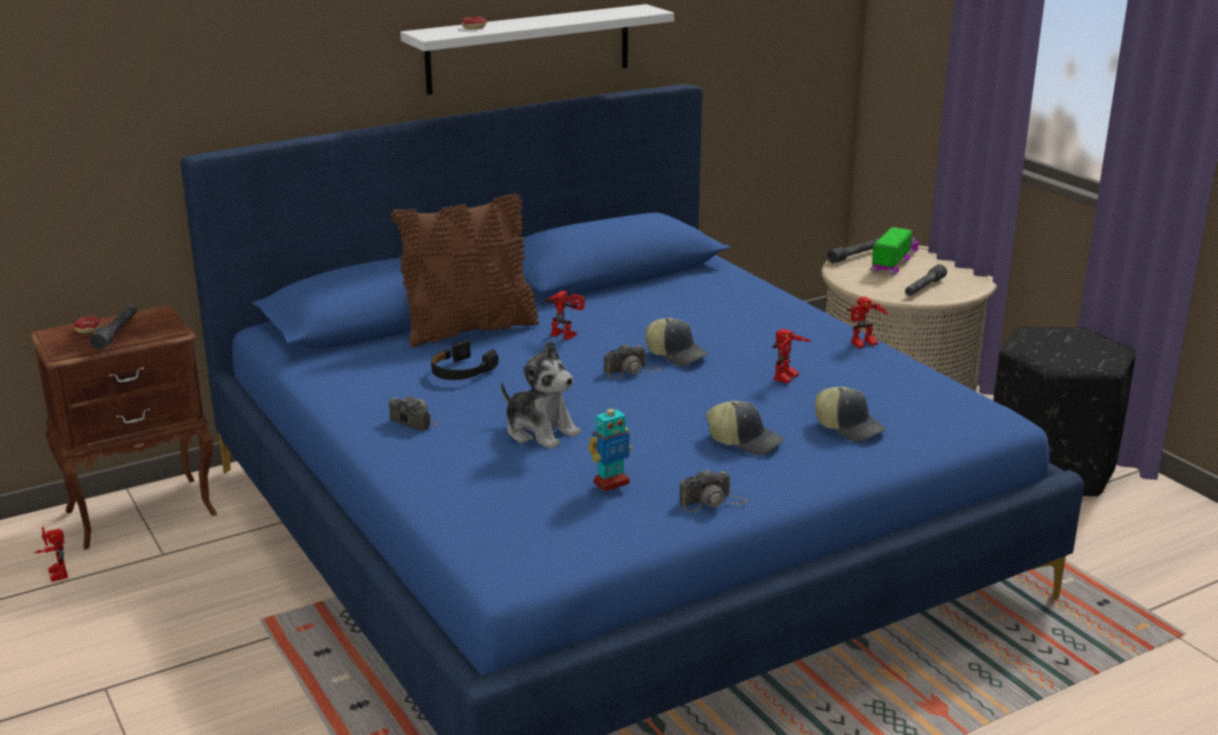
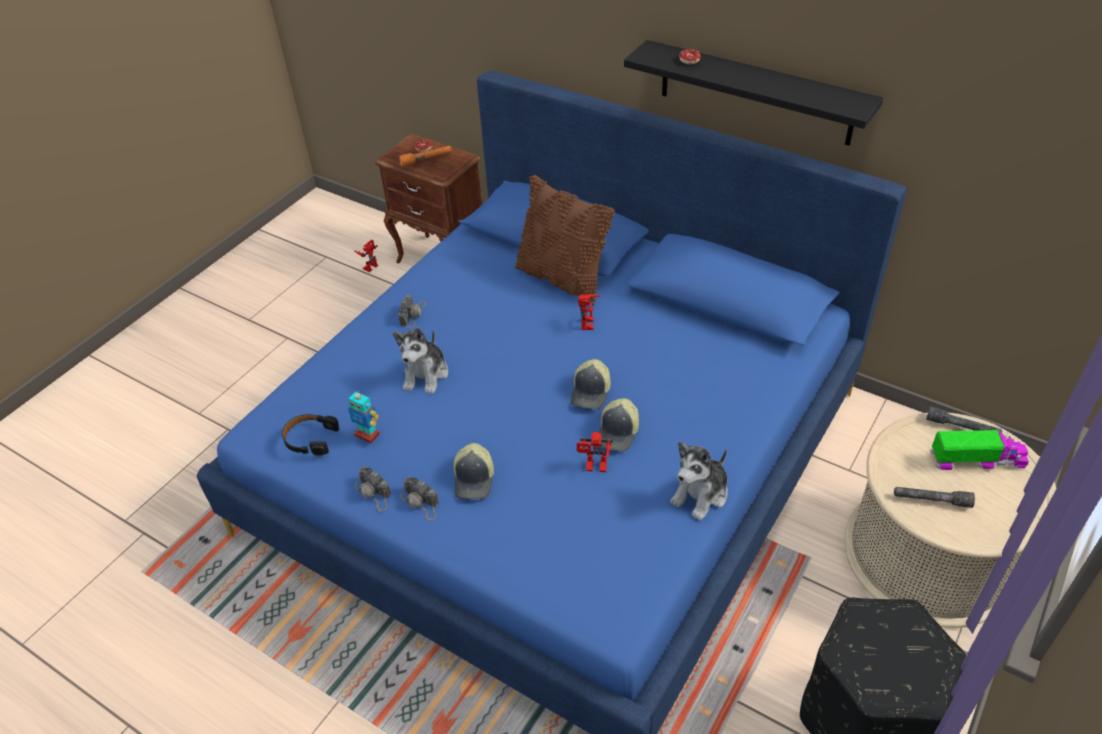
camera: 65 degrees right, 20 degrees up
(117, 332) = (426, 159): grey flashlight -> orange flashlight
(461, 371) = (493, 304): black headphones -> black headphones (310, 438)
(529, 49) = (755, 93): white shelf -> black shelf
(632, 370) = (546, 380): camera -> camera (420, 502)
(849, 427) = (531, 531): cap -> cap (618, 432)
(864, 345) = (701, 494): toy robot -> plush toy

